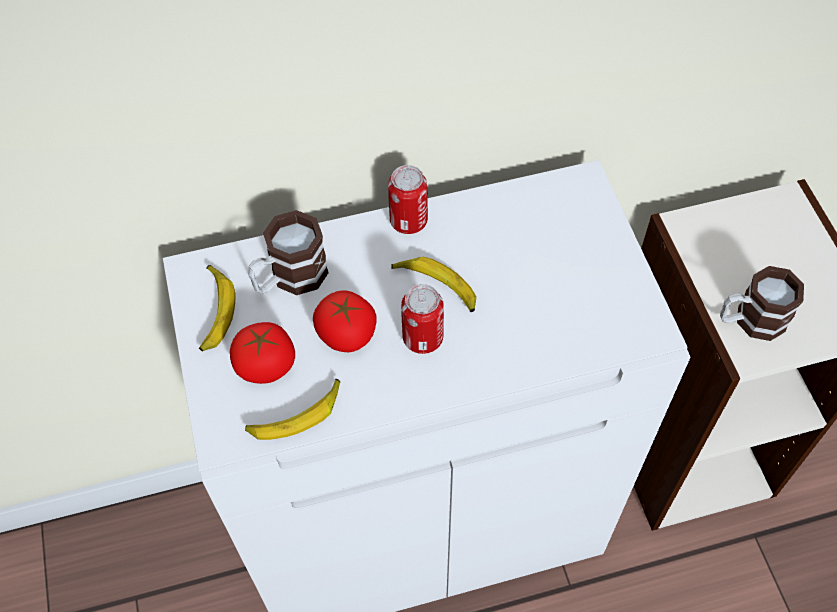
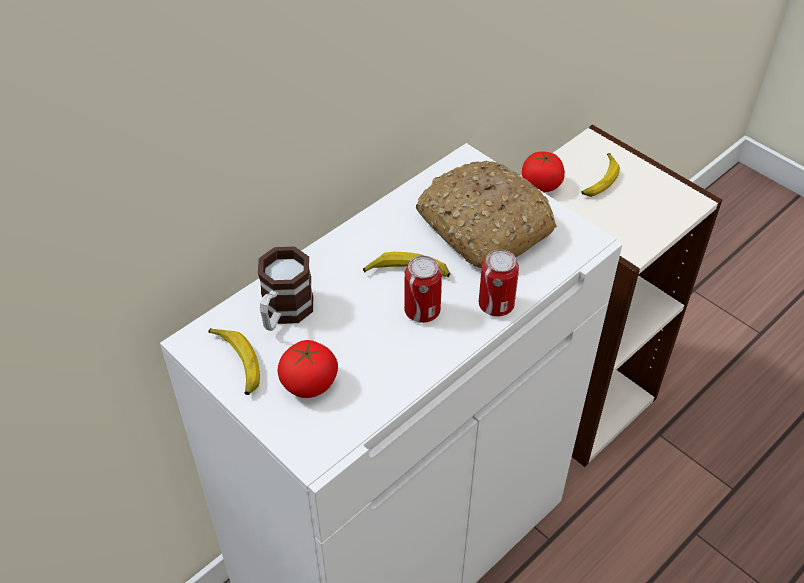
camera: 30 degrees left, 10 degrees down
(296, 415) = (361, 408): banana -> banana (600, 180)
(346, 334) = (359, 333): tomato -> tomato (541, 185)
(408, 221) = (352, 236): can -> can (496, 305)
(548, 268) = (482, 226): none -> bread
(750, 320) = (620, 228): mug -> none

